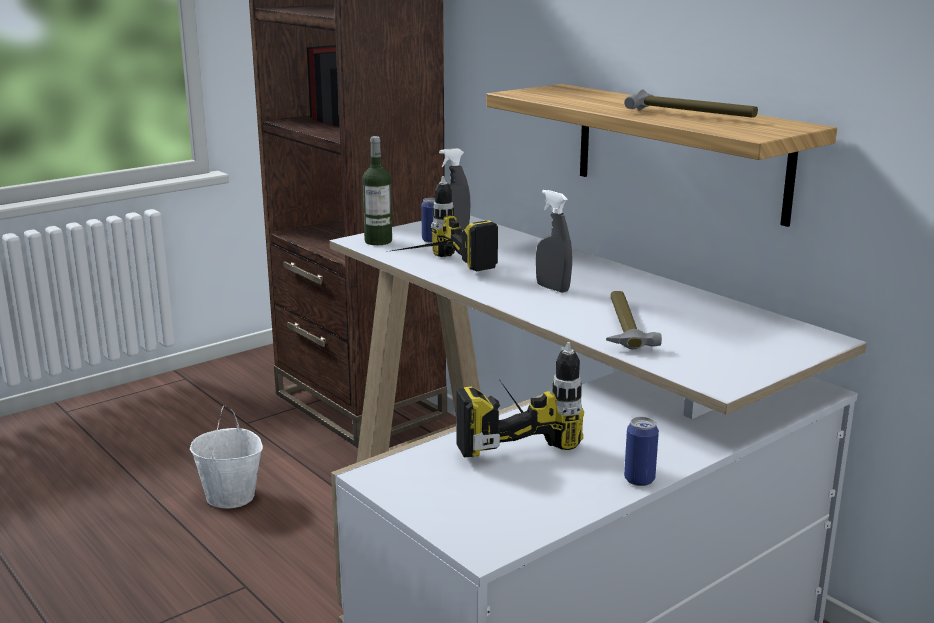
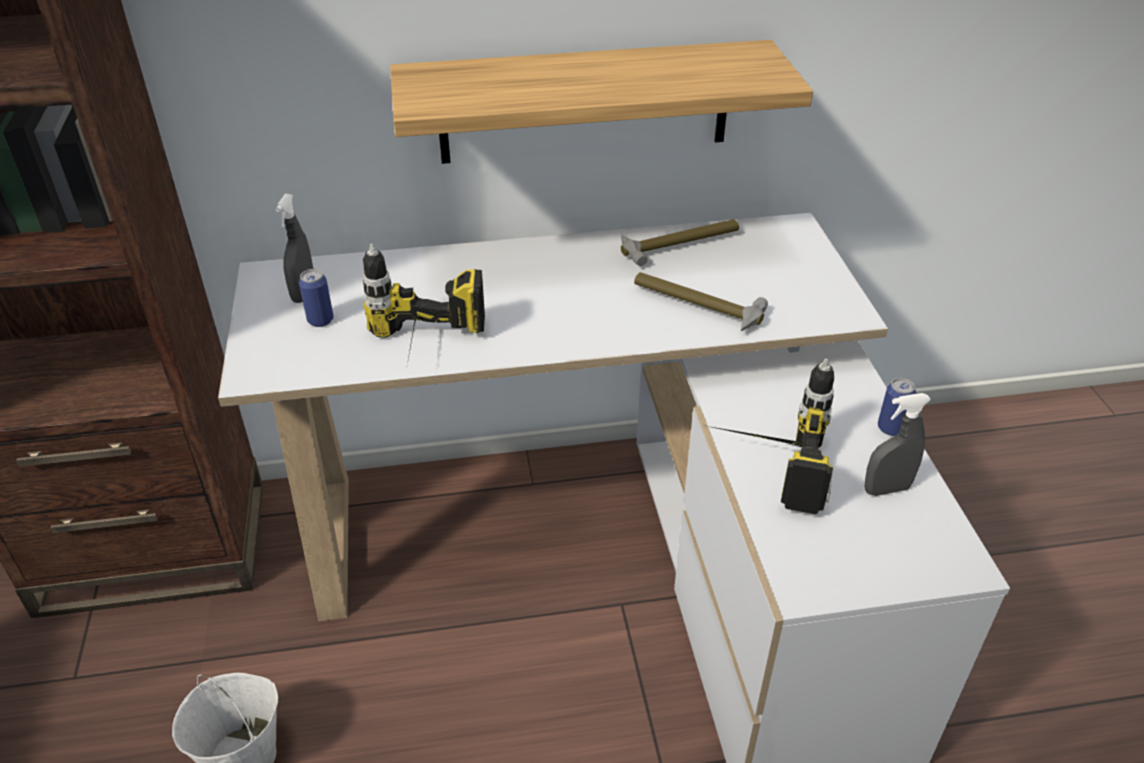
camera: 60 degrees left, 20 degrees up
(378, 241) = (276, 360): bottle -> none
(552, 288) = (560, 303): grey spray bottle -> grey spray bottle (886, 489)
(691, 115) = (662, 72): hammer -> hammer (679, 245)

